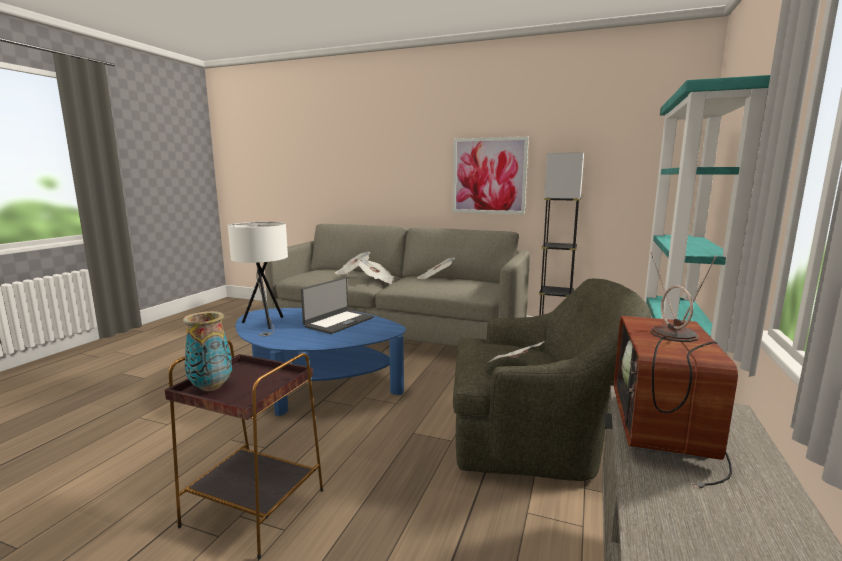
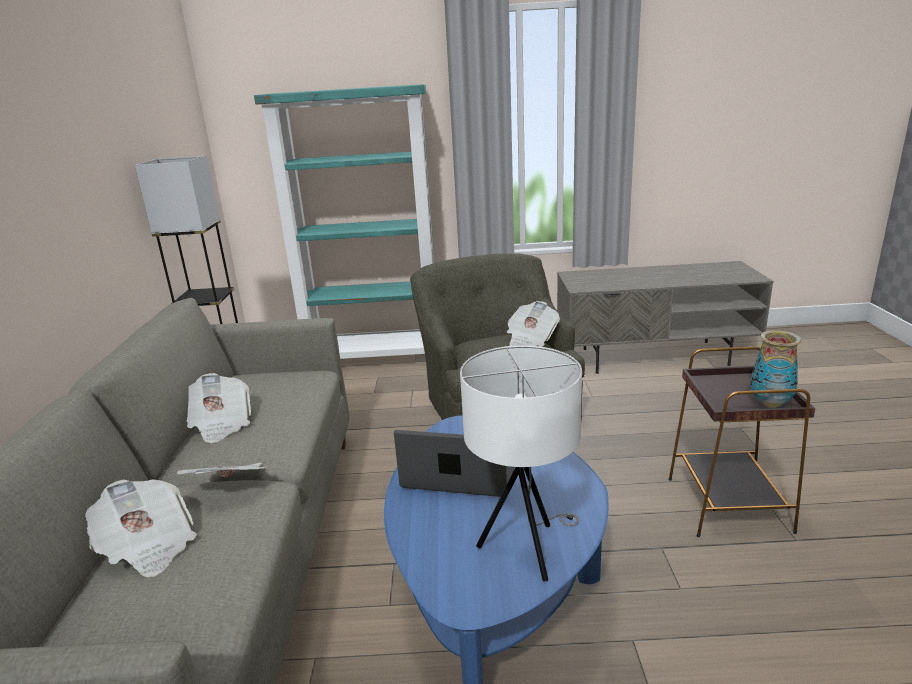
camera: 110 degrees left, 10 degrees up
(489, 176) = (87, 222): picture -> none
(666, 430) = (610, 282): television -> none

